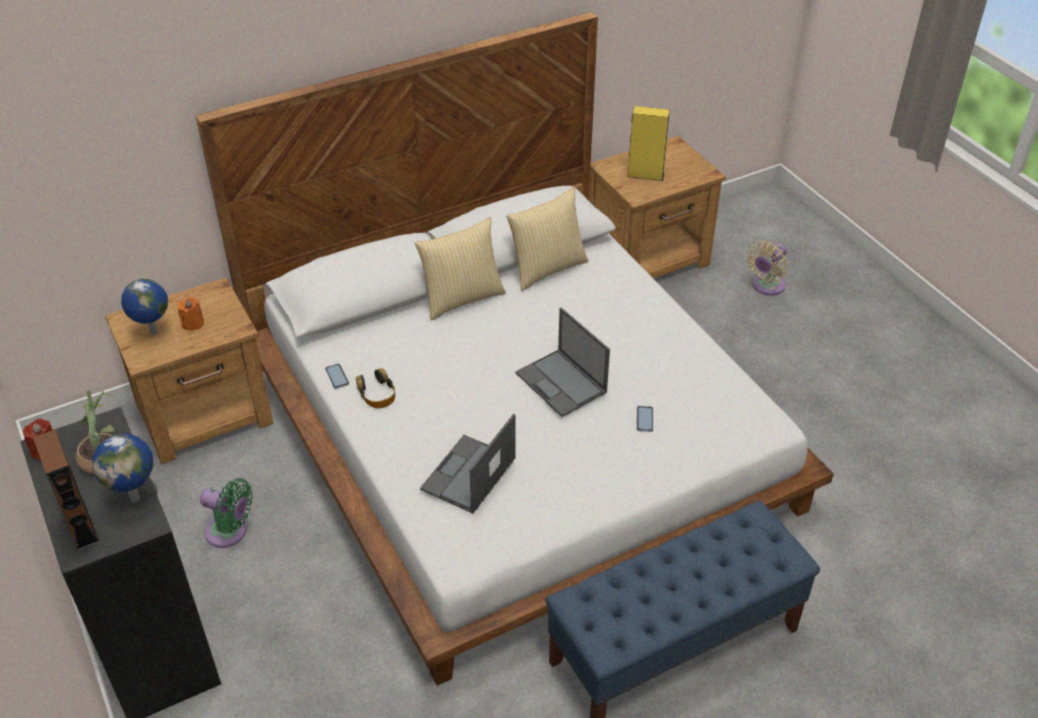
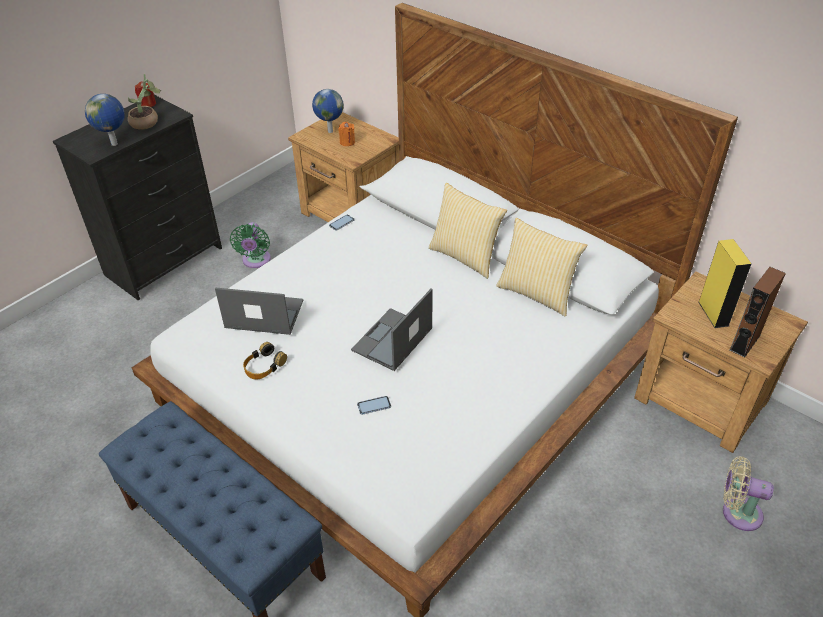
camera: 70 degrees right, 0 degrees up
(81, 527) = (88, 134): brown speaker -> brown speaker (745, 342)
(377, 393) = (333, 246): headphones -> headphones (264, 366)

